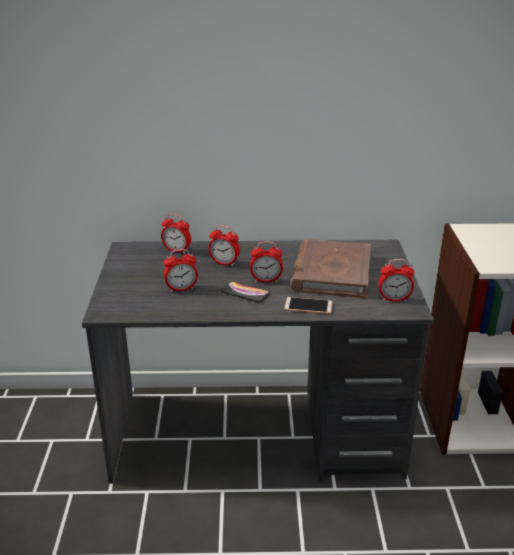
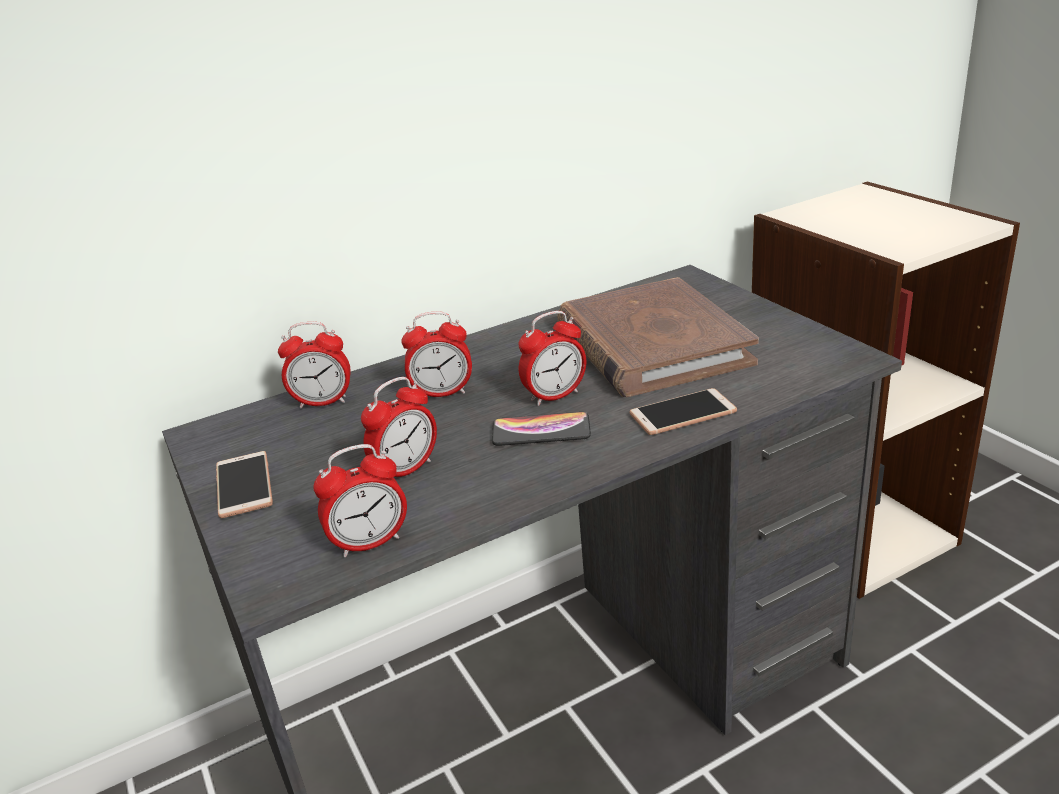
camera: 25 degrees left, 0 degrees up
(122, 273) = (244, 485): none -> phone
(394, 299) = (803, 351): alarm clock -> alarm clock (370, 543)

